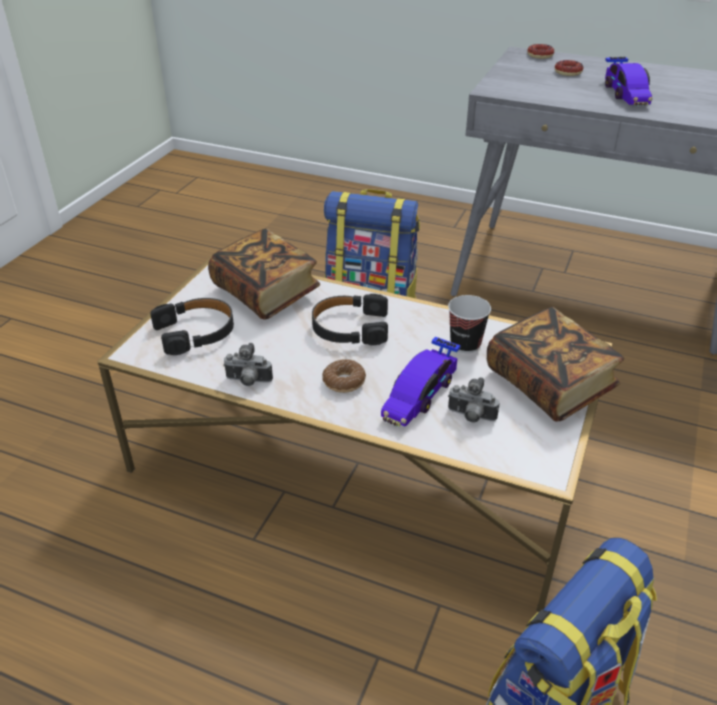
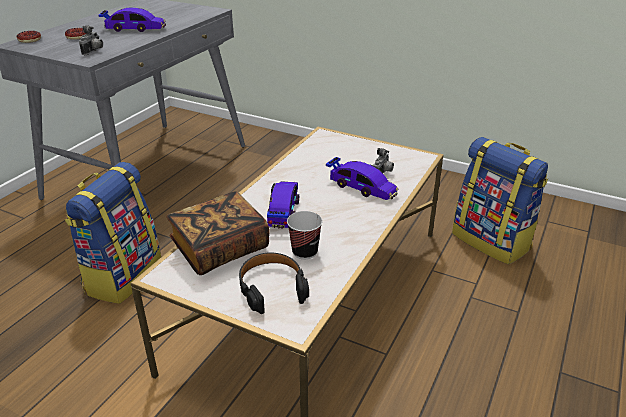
camera: 85 degrees left, 5 degrees down
(248, 382) = (344, 257): camera -> camera (94, 51)
(344, 381) = (347, 214): donut -> none
(350, 328) = (283, 209): black headphones -> toy car
(465, 344) = (312, 168): cup -> cup (304, 252)
(549, 383) = (353, 147): book -> none

